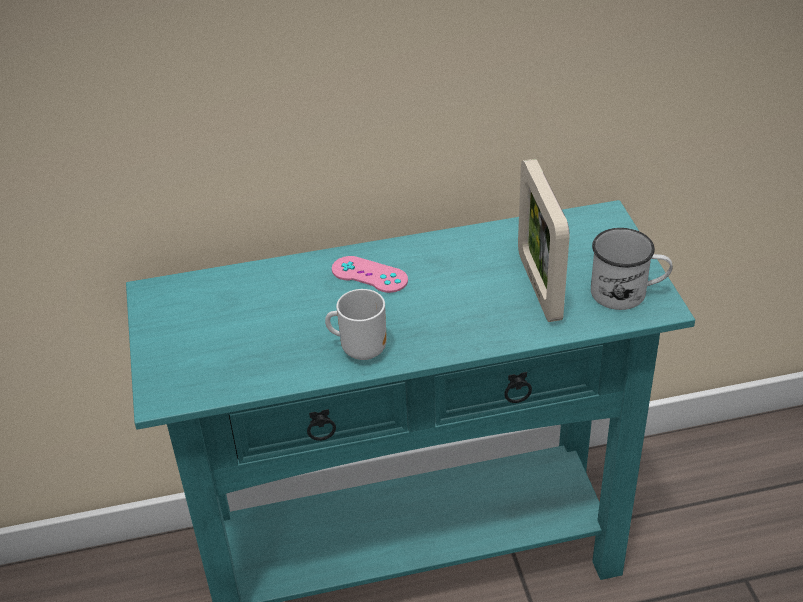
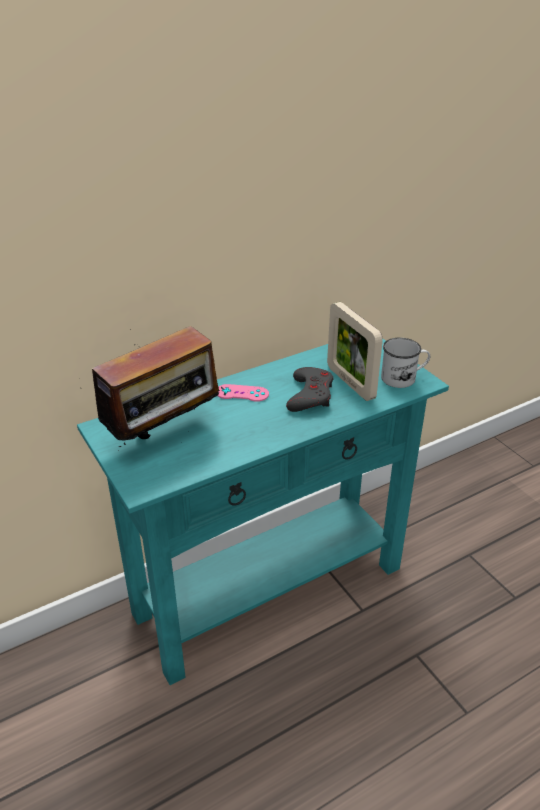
camera: 20 degrees left, 5 degrees down
(232, 322) = (165, 435): none -> radio
(361, 349) = (260, 436): mug -> none
(467, 296) = (310, 395): none -> grey game controller

